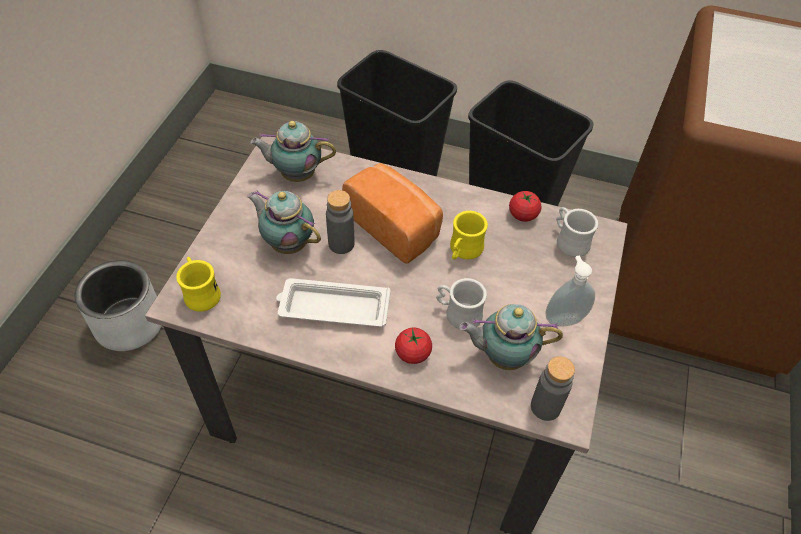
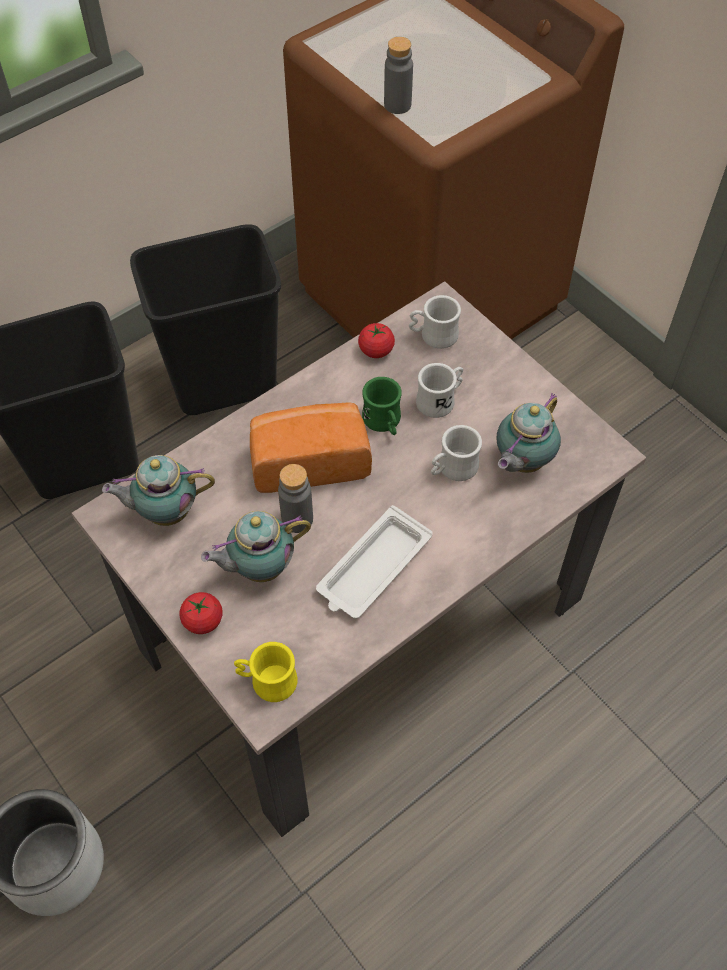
camera: 55 degrees left, 5 degrees up
(296, 175) = (165, 512): teapot -> teapot turned 45 degrees clockwise
(413, 353) = (472, 530): tomato -> tomato (203, 620)
(463, 251) = (384, 422): yellow mug -> green mug
(514, 275) = (440, 400): none -> white mug
(545, 407) = (590, 462): grey bottle -> grey bottle (397, 105)
(563, 318) = (513, 393): soap dispenser -> none

